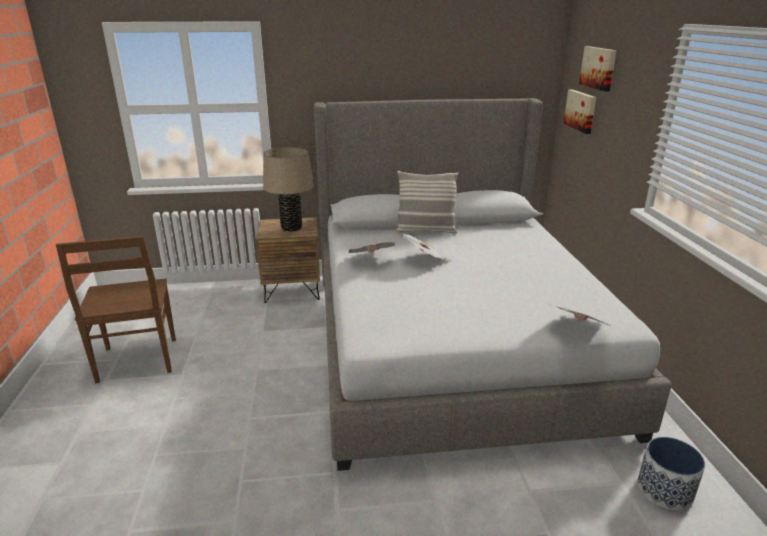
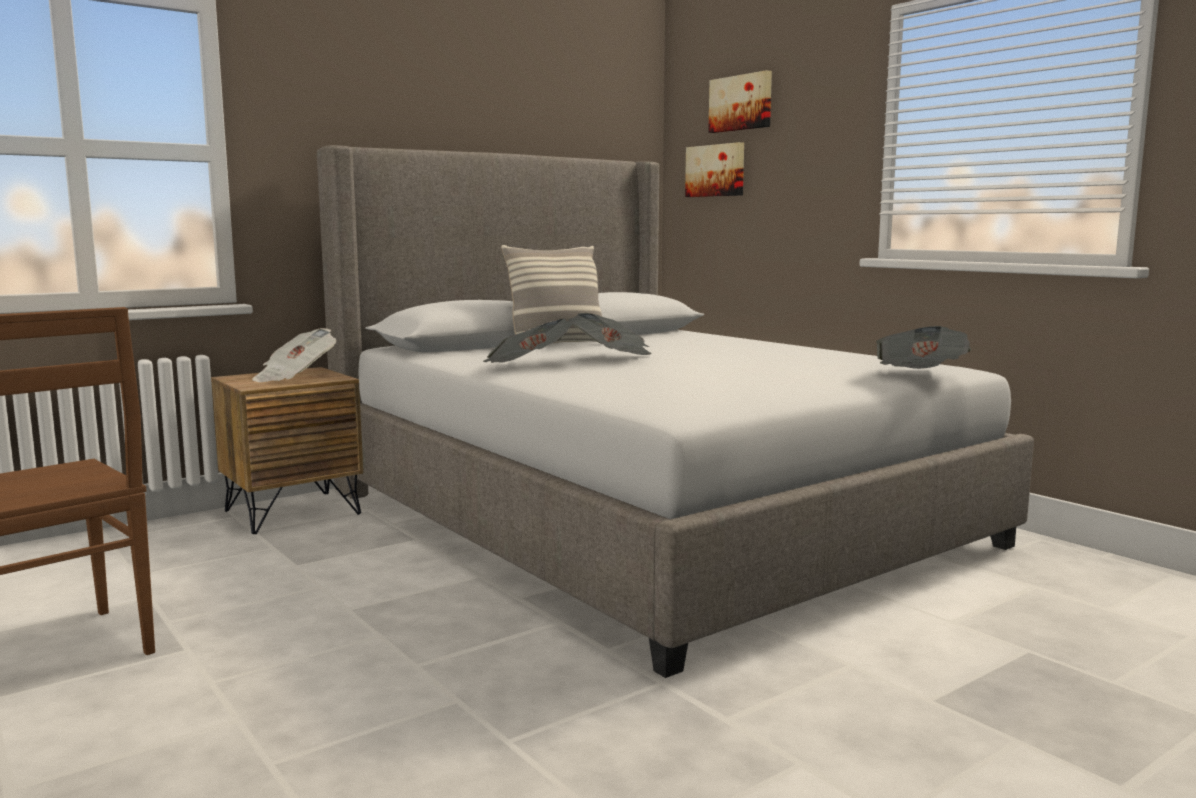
camera: 30 degrees left, 15 degrees down
(291, 228) = (295, 377): beige table lamp -> newspaper
(665, 490) = (1086, 580): planter -> none

